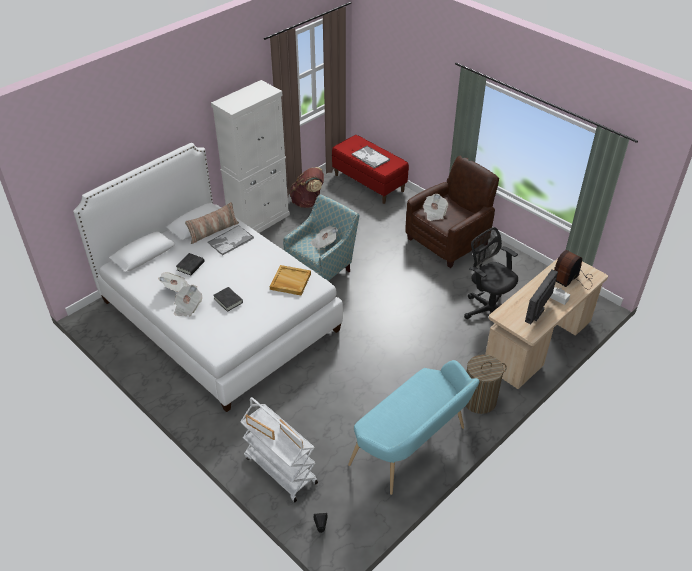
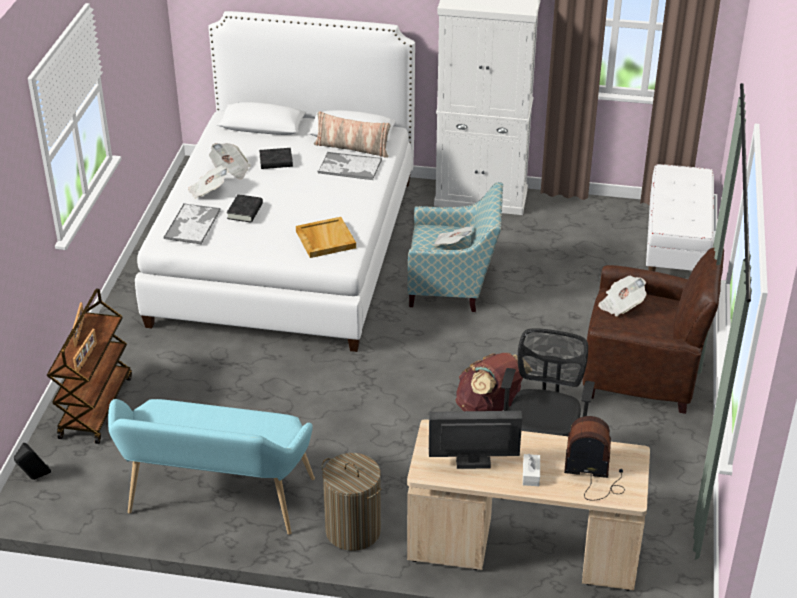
camera: 55 degrees right, 5 degrees down
(280, 470) = (95, 406): white cart -> brown cart
(308, 202) = (566, 217): brown backpack -> brown backpack (489, 408)
(369, 183) = (676, 248): red bench -> white bench
(370, 157) = (677, 202): tray -> tray (192, 224)

